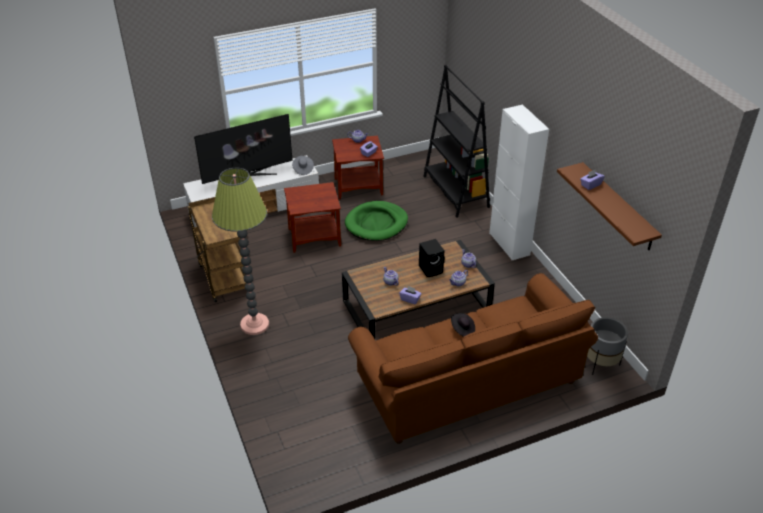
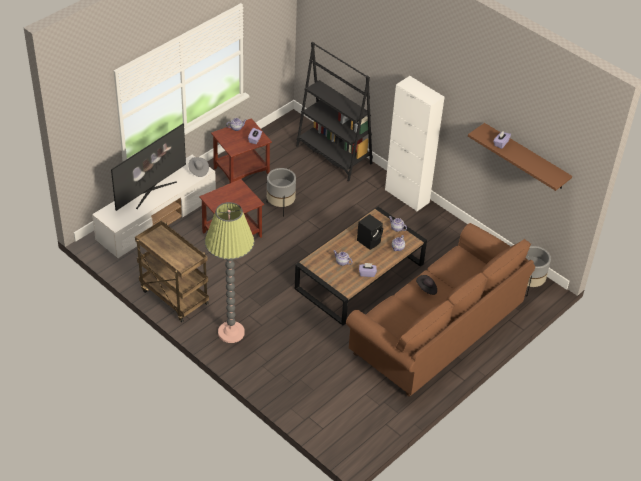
camera: 25 degrees left, 5 degrees up
(376, 224) = (280, 206): green dog bed -> grey planter

